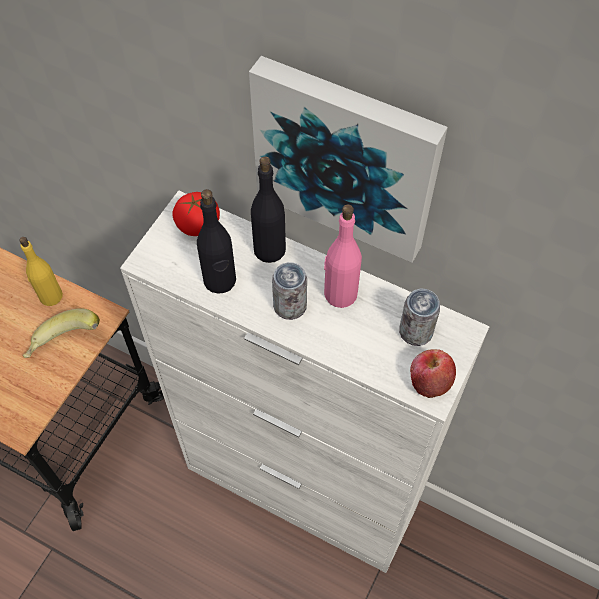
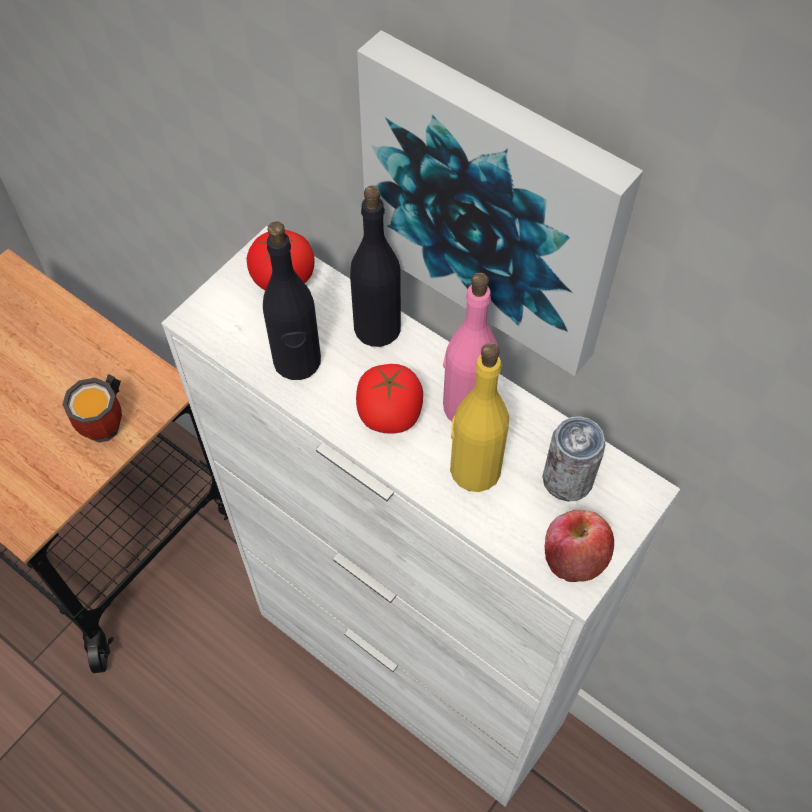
camera: 10 degrees right, 0 degrees up
(50, 296) = (102, 353): yellow bottle -> yellow bottle (474, 469)
(65, 345) = (108, 422): banana -> mug
(290, 306) = (390, 413): can -> tomato

